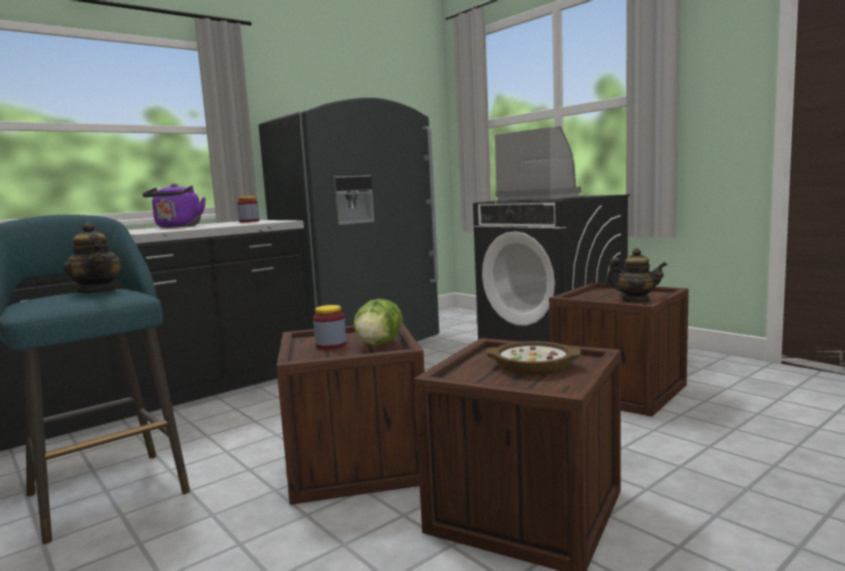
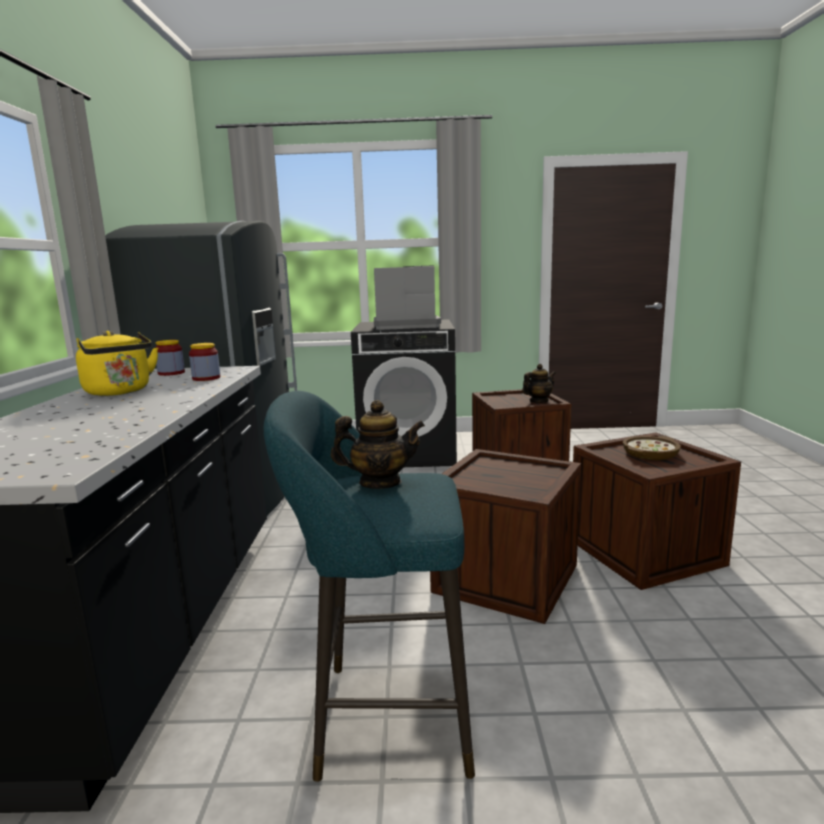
camera: 50 degrees left, 5 degrees up
(177, 227) = (120, 392): purple kettle -> yellow kettle
(331, 345) = (498, 480): jar -> jar (206, 378)
(378, 344) = (525, 469): lettuce -> none

